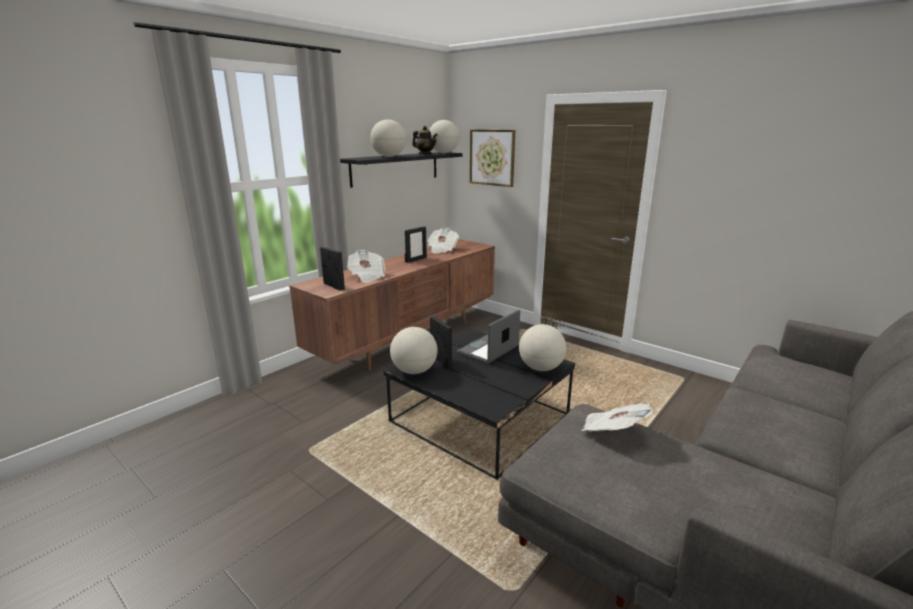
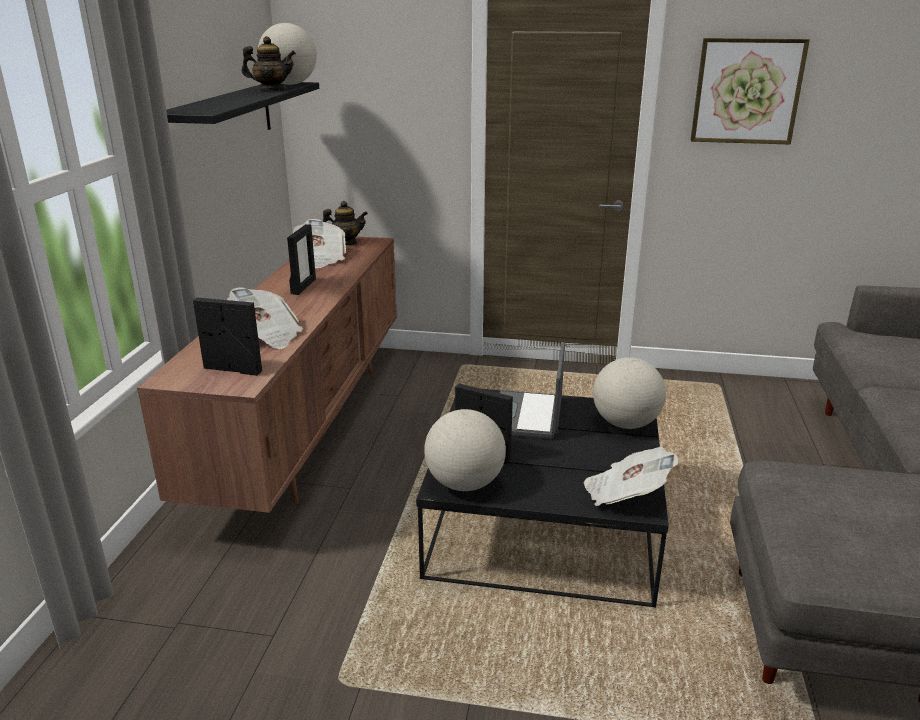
camera: 30 degrees left, 5 degrees up
(389, 156) = (231, 101): globe -> none
(466, 244) = (346, 243): none -> teapot
(492, 157) = (373, 88): picture -> picture (747, 91)
(612, 432) = (832, 489): newspaper -> newspaper (625, 495)

